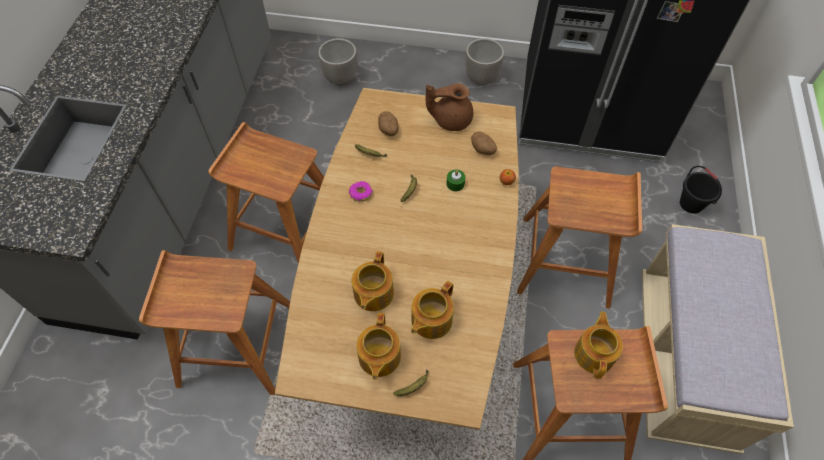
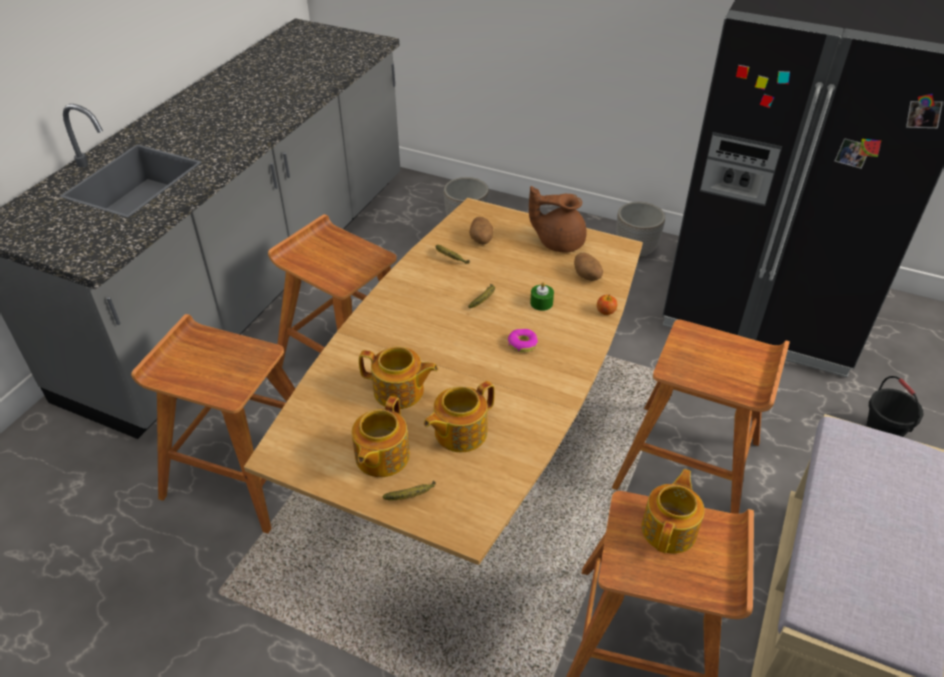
camera: 15 degrees right, 15 degrees down
(360, 193) = (425, 293): donut -> donut (522, 344)
(372, 294) = (399, 391): teapot -> teapot turned 105 degrees counterclockwise

